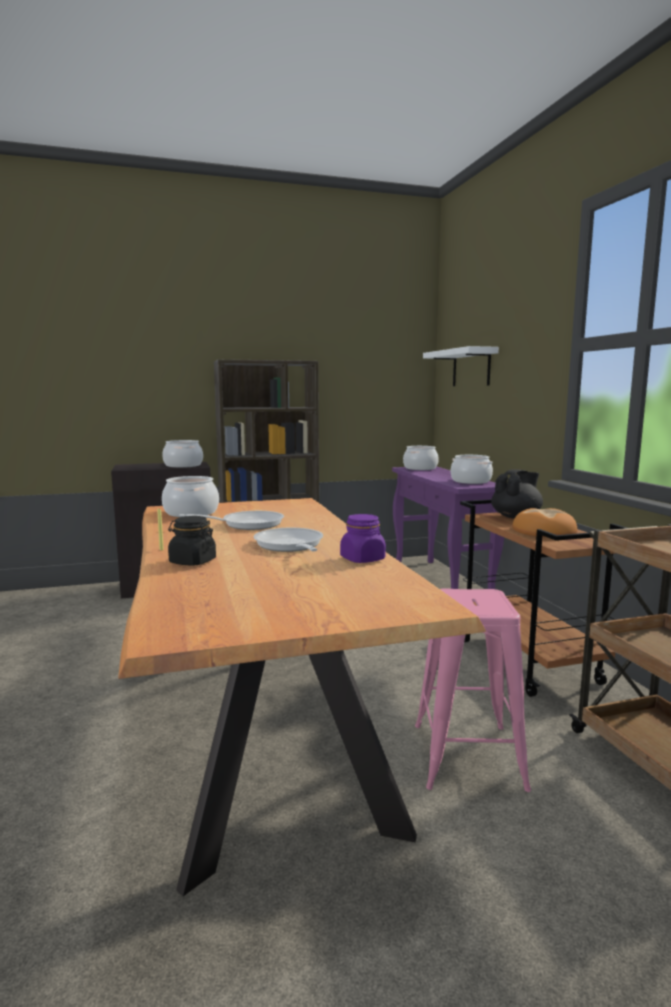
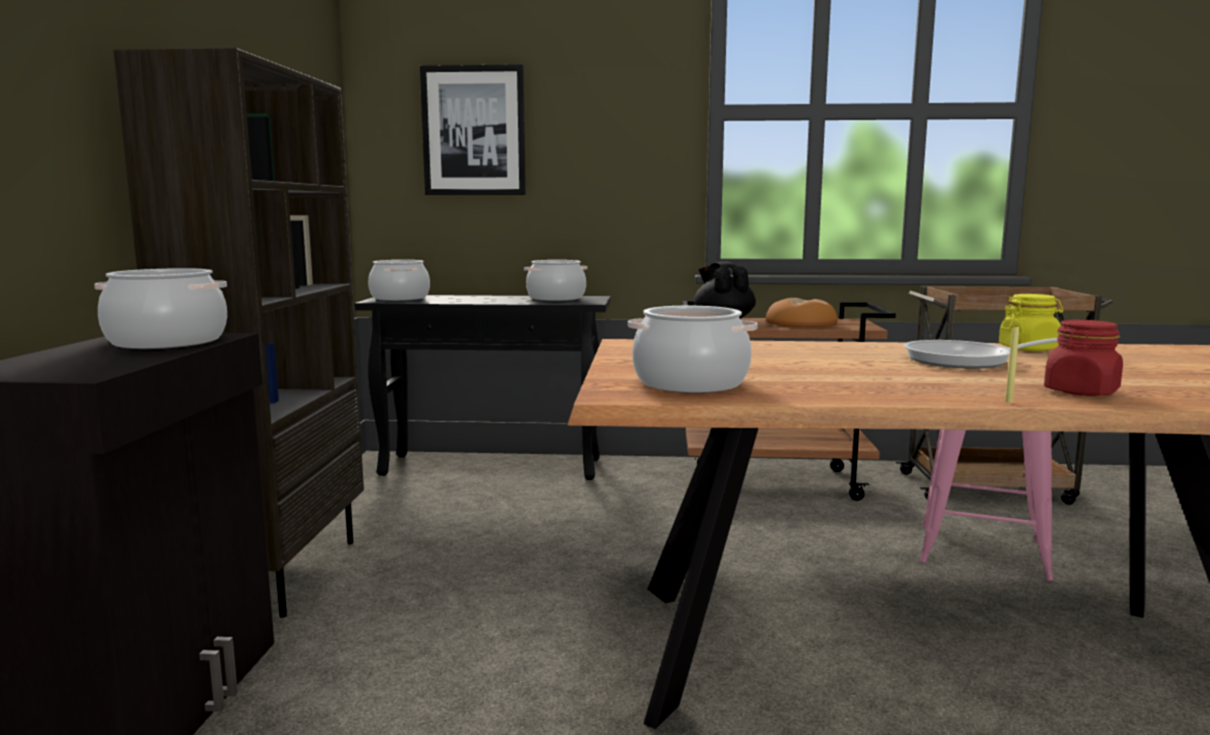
camera: 70 degrees left, 0 degrees up
(192, 562) = (1081, 392): black jar -> red jar
(247, 524) = (815, 366): frying pan -> none
(363, 559) = (1029, 348): purple jar -> yellow jar
(441, 582) = (493, 467): purple console table -> black console table
(471, 368) = (474, 131): white shelf -> picture

